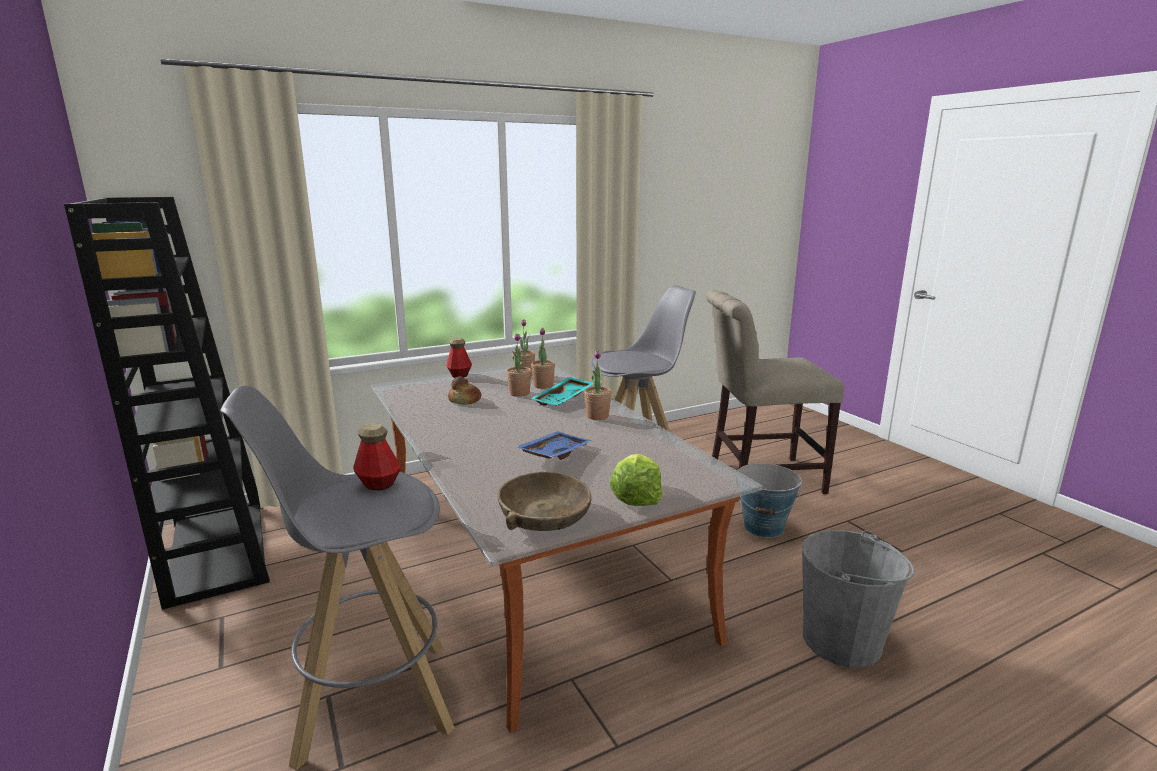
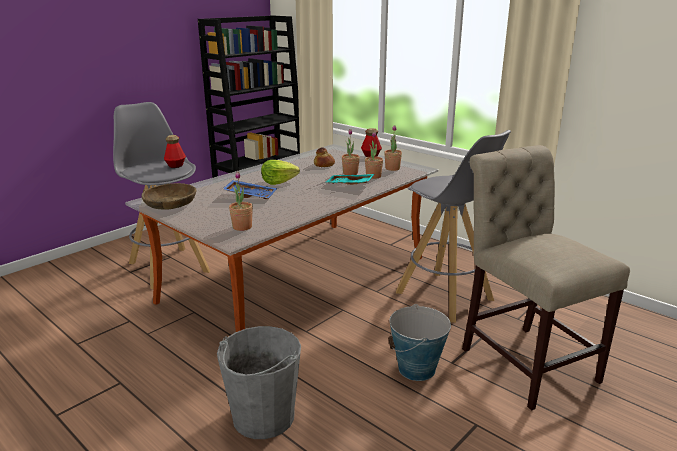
camera: 70 degrees right, 5 degrees up
(597, 416) = (324, 197): potted plant -> potted plant (242, 227)
(636, 497) = (198, 220): lettuce -> lettuce (278, 182)

